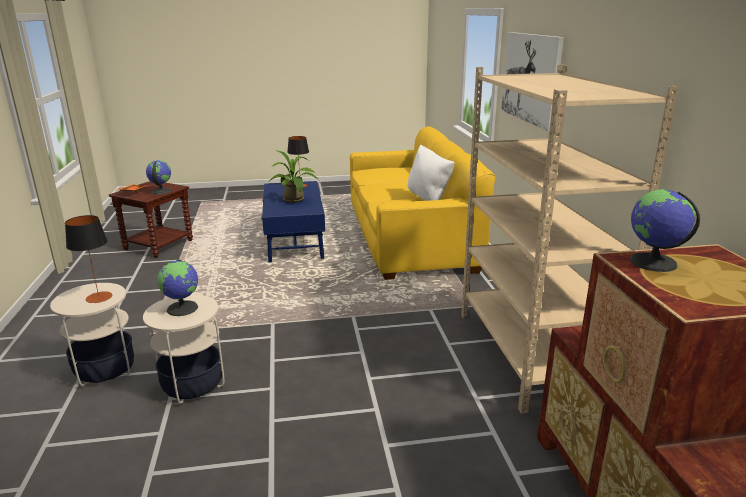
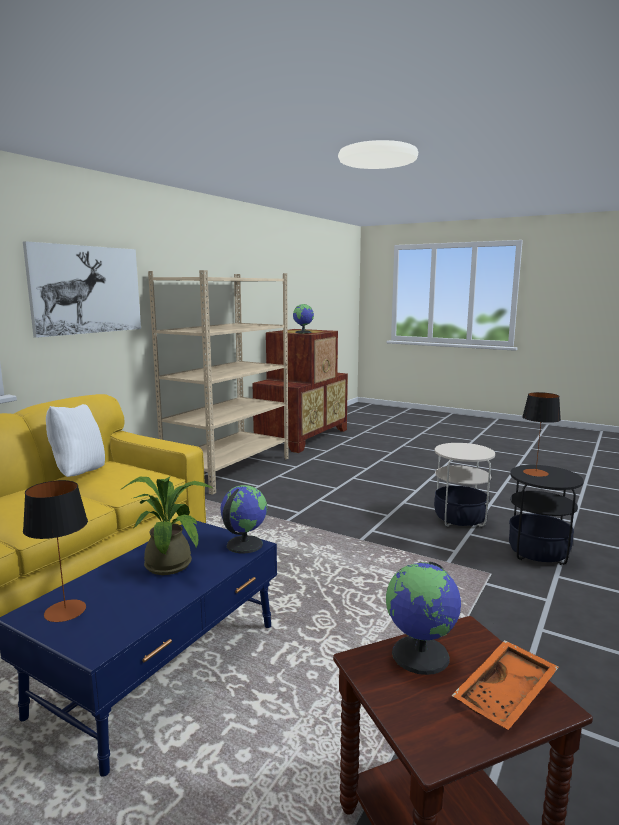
camera: 140 degrees left, 10 degrees down
(105, 370) = (537, 553): beige side table -> black side table
(183, 308) = (462, 451): globe -> globe (244, 544)

